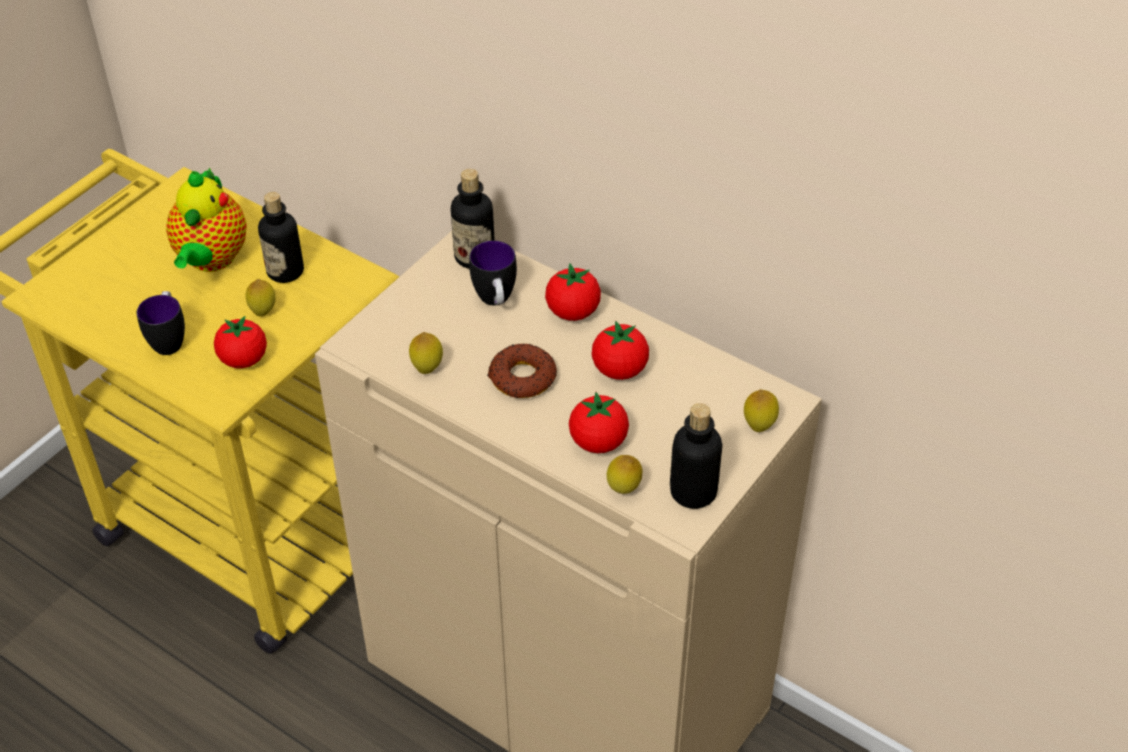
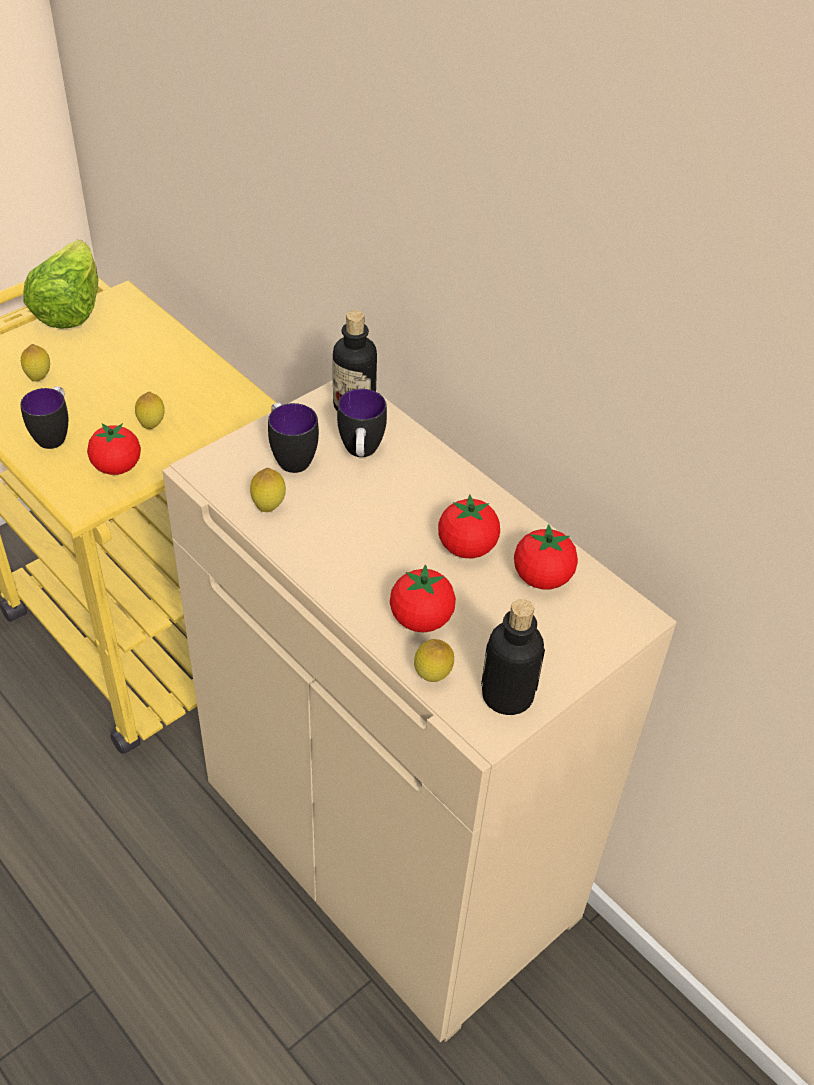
camera: 10 degrees right, 0 degrees up
(136, 207) = (70, 308): none -> lettuce
(211, 260) = (121, 368): teapot -> none
(285, 271) = (186, 392): bottle -> none
(431, 317) = (290, 456): none -> mug
(522, 378) = (362, 536): donut -> none
(573, 312) = (436, 479): tomato -> tomato (542, 578)
(759, 426) = (599, 638): lemon -> lemon (39, 378)

